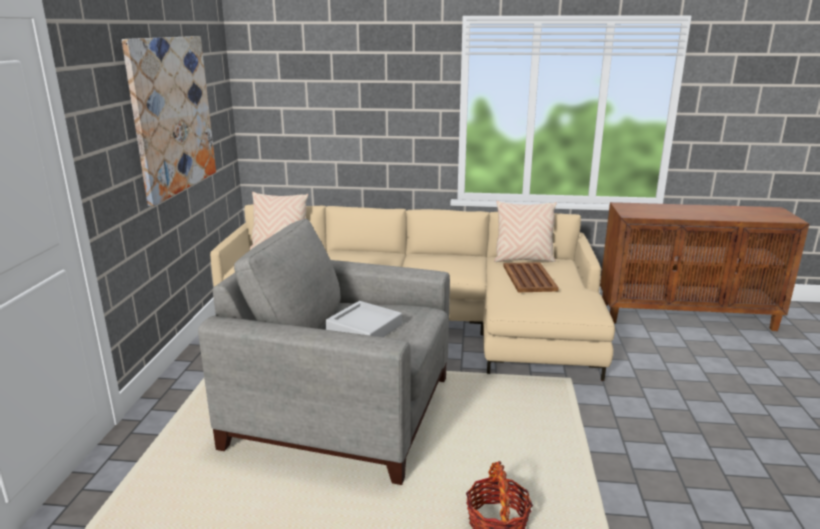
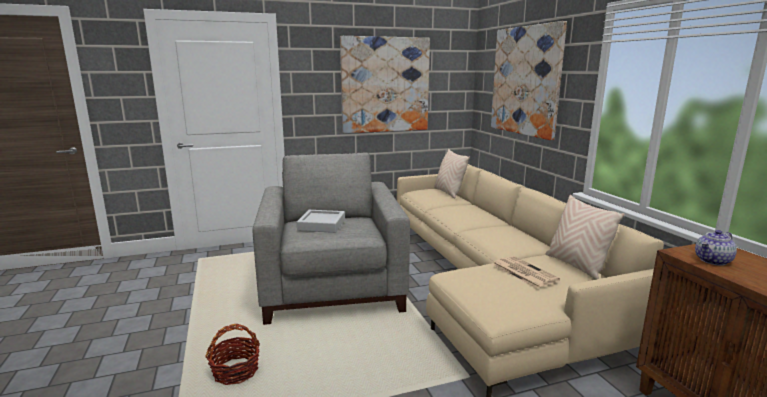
camera: 65 degrees right, 5 degrees down
(348, 92) = (525, 81): none -> picture
(529, 278) = (523, 272): brown tray -> newspaper
(645, 213) = (713, 261): none -> teapot

